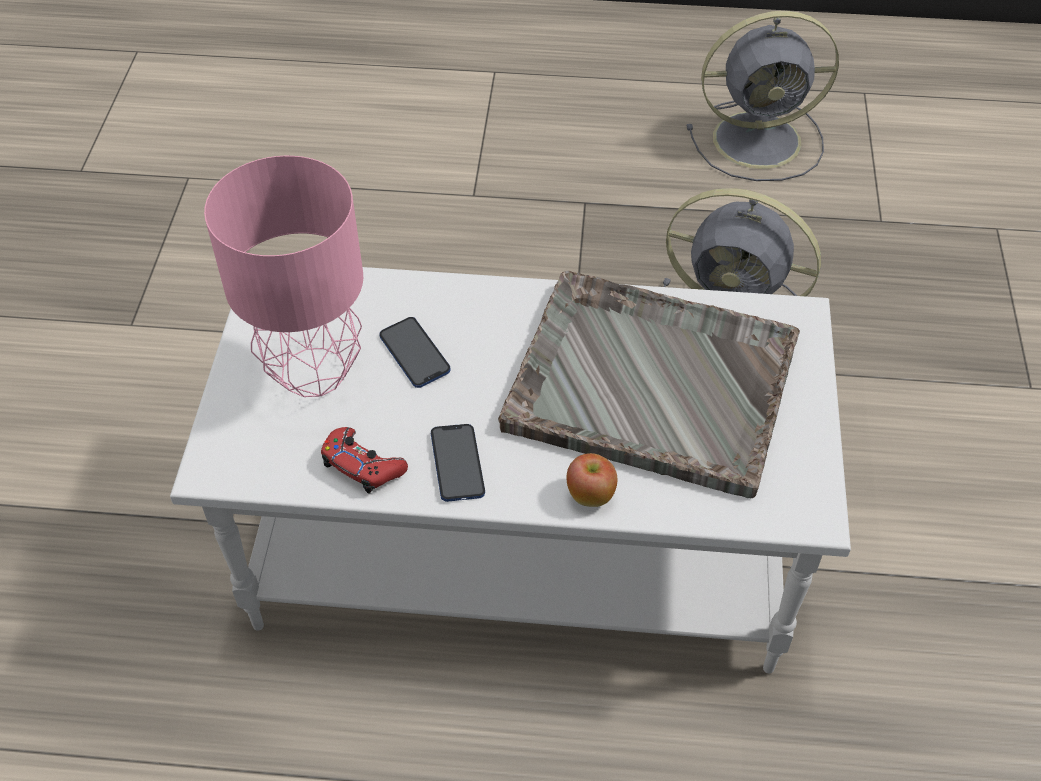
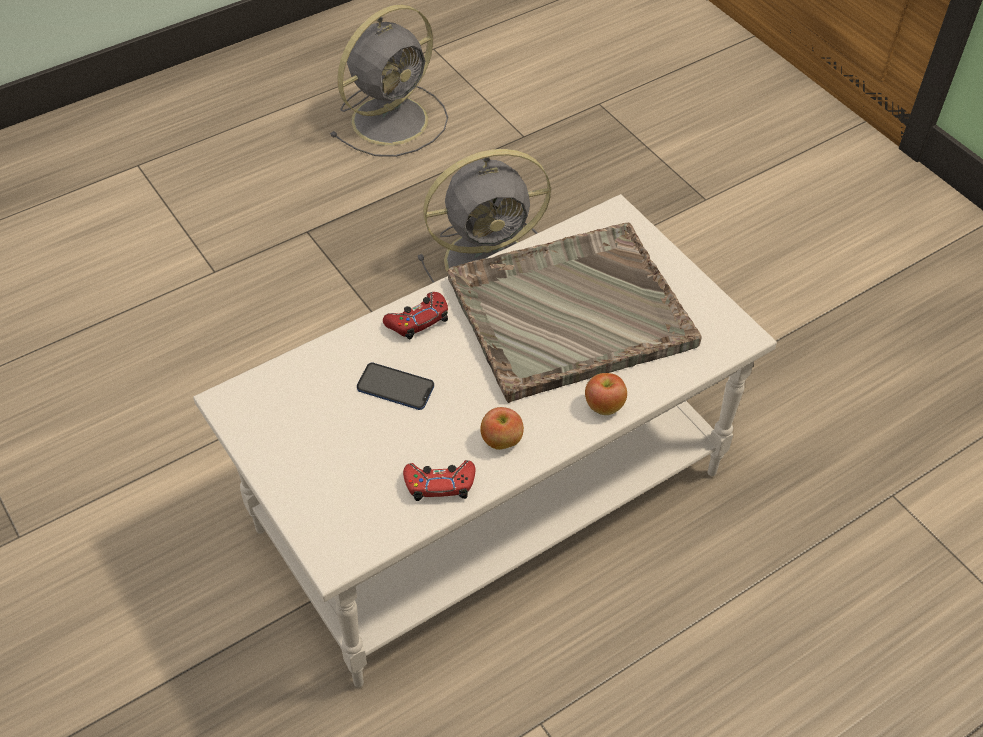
camera: 40 degrees left, 0 degrees up
(316, 371) = (337, 443): pink table lamp -> none
(457, 464) = (501, 441): phone -> apple
(497, 305) = (418, 320): none -> red game controller

